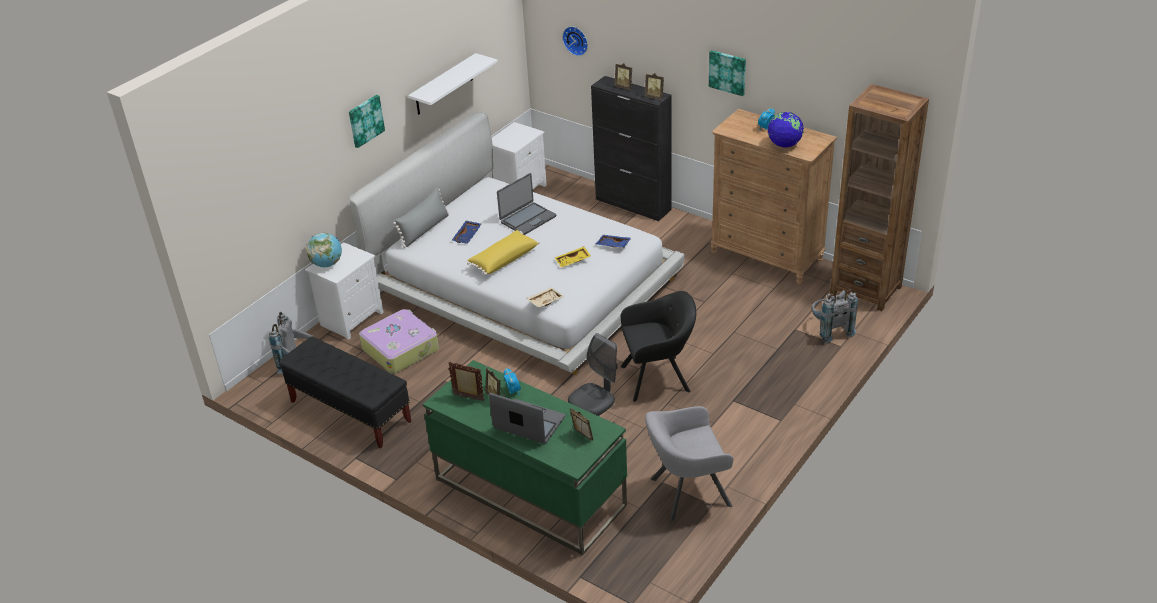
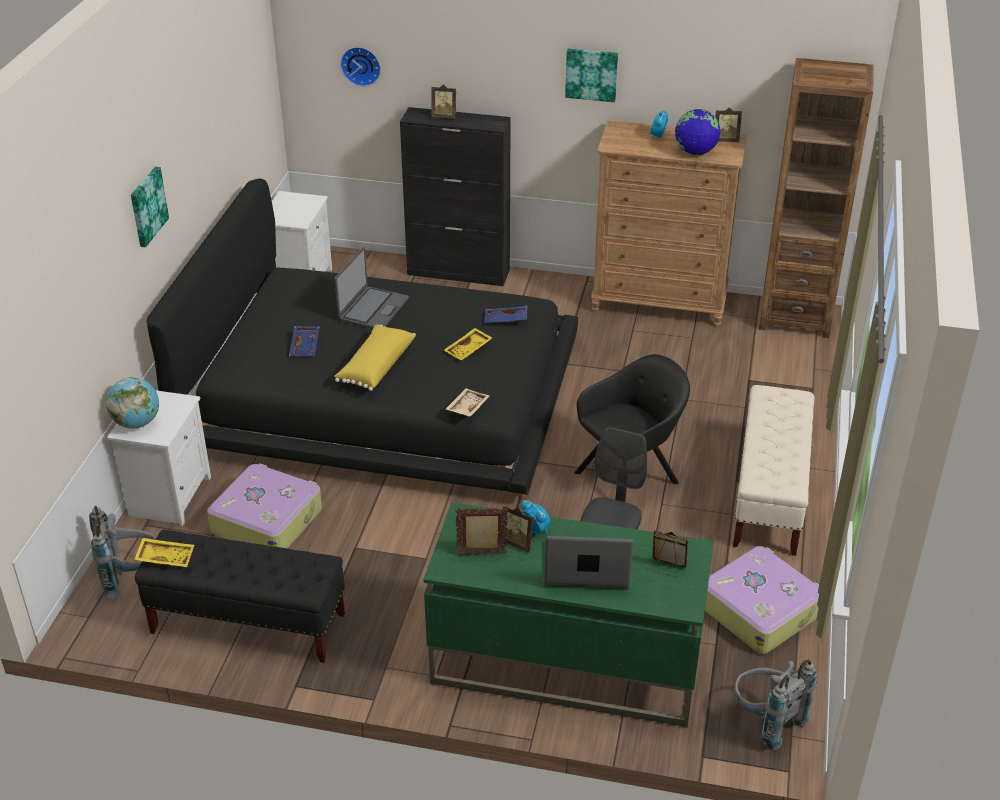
camera: 25 degrees left, 0 degrees up
(302, 354) = (166, 557): none -> yellow tray
(424, 230) = (239, 350): grey pillow -> none
(444, 85) = (215, 146): white shelf -> none
(523, 283) = (381, 397): white bed -> black bed
(655, 97) = (492, 122): picture frame -> picture frame (725, 140)
(686, 493) = (759, 609): grey armchair -> suitcase
(750, 417) = (769, 496): none -> beige bench
(829, 330) = (787, 372): grey backpack -> grey backpack (765, 721)

